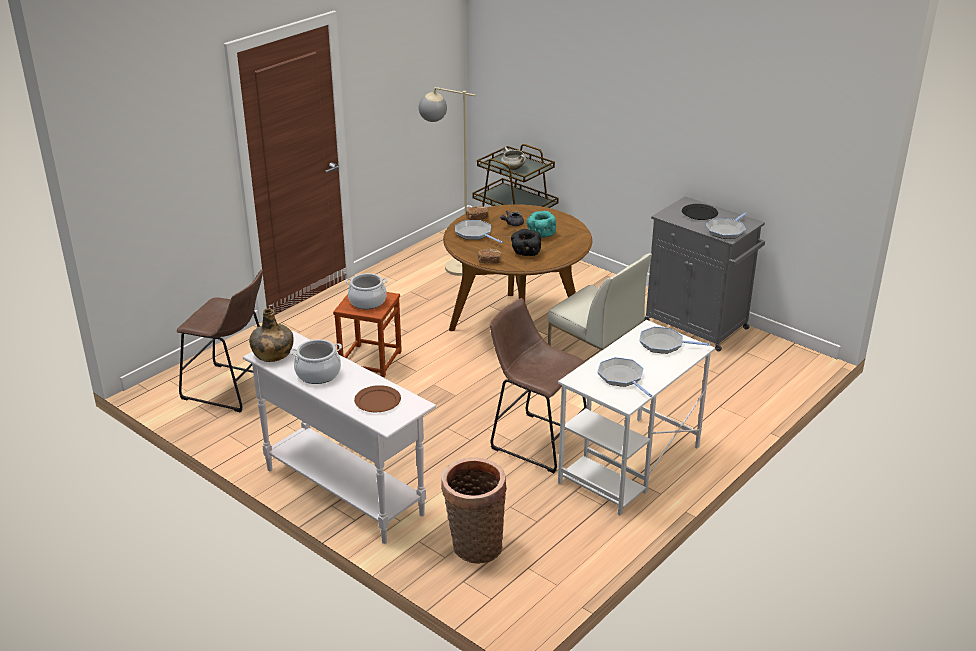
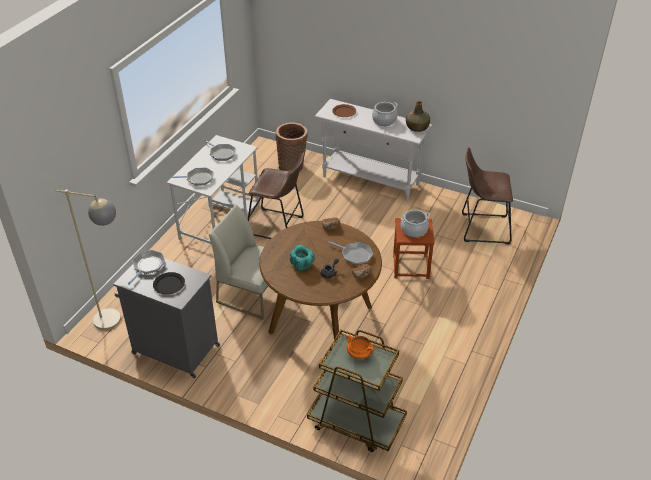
camera: 165 degrees right, 10 degrees up
(450, 266) = (408, 387): beige floor lamp -> beige floor lamp (116, 321)
(512, 168) = (360, 354): white cooking pot -> orange cooking pot
(526, 253) = (307, 240): black bowl -> none

